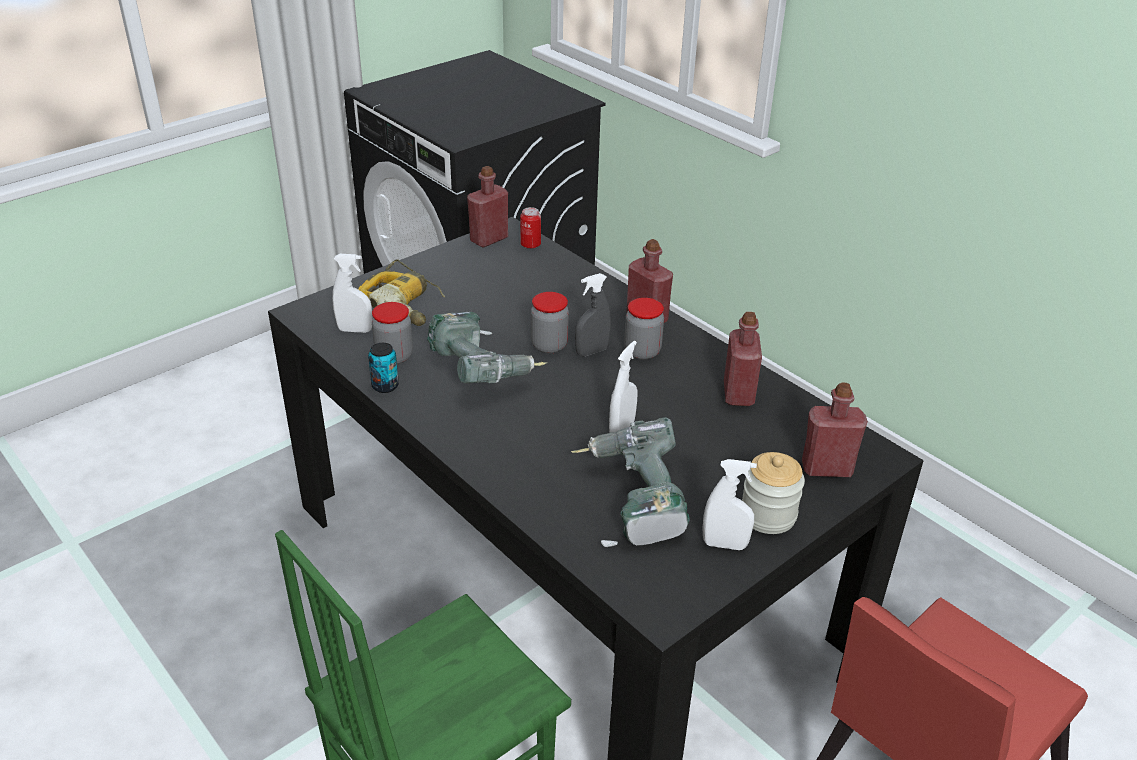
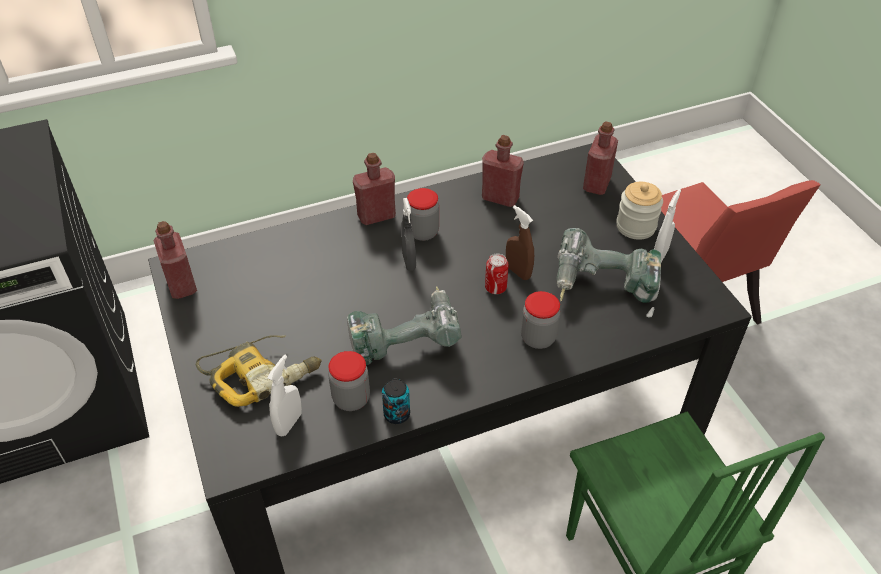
camera: 70 degrees left, 10 degrees up
(530, 245) = (212, 258): can -> can (495, 288)
(549, 345) = (387, 286): jar -> jar (538, 338)
(622, 428) = (518, 272): white spray bottle -> brown spray bottle

